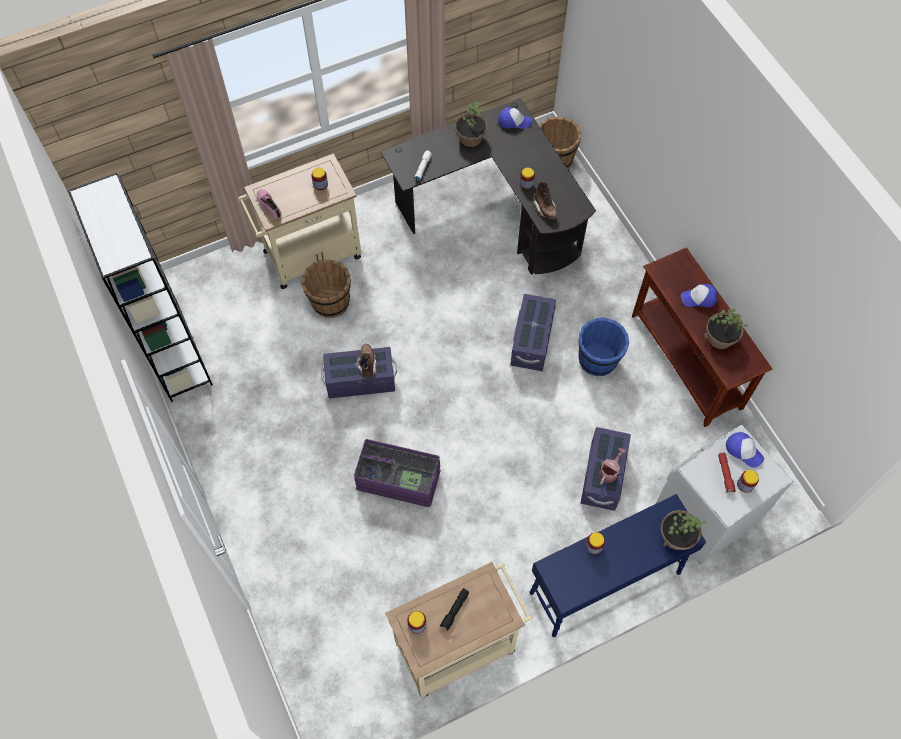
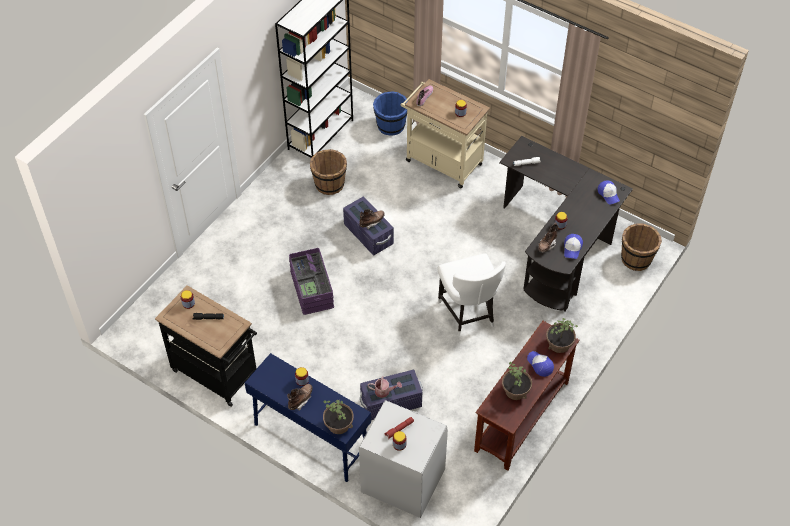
camera: 60 degrees right, 10 degrees down
(330, 302) = (415, 190): brown bucket -> brown bucket (329, 184)
(458, 646) = (217, 375): beige cart -> black cart
(470, 138) = (573, 177): potted plant -> potted plant (559, 344)
(531, 341) = (468, 314): purple storage box -> white chair
(598, 360) = (482, 360): blue bucket -> blue bucket (391, 126)
(620, 561) = (300, 400): none -> brown boot
(743, 450) = (425, 433): cap -> cap (572, 248)

